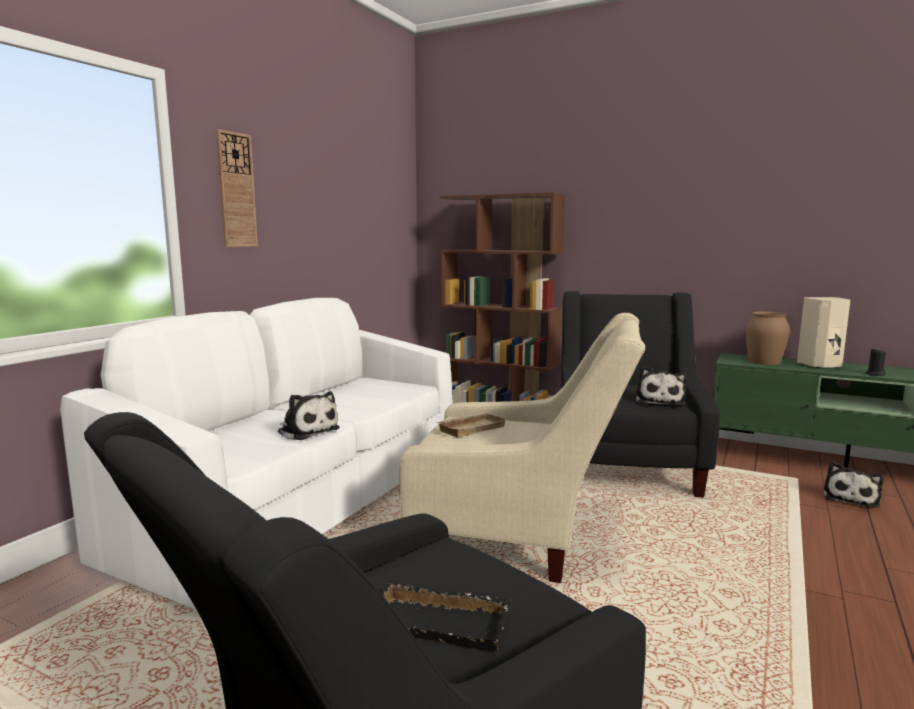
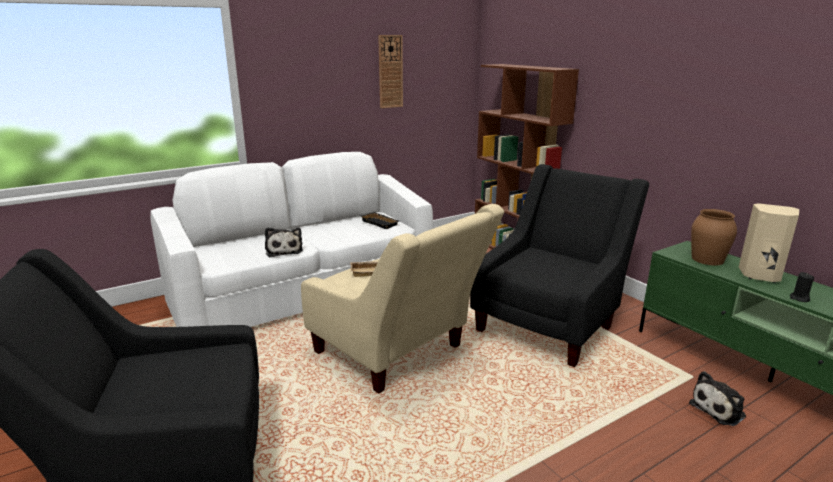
camera: 30 degrees right, 10 degrees up
(236, 190) = (288, 74): wall clock -> wall clock (390, 71)
(443, 622) = (166, 387): black tray -> black tray (381, 223)
(659, 400) = (557, 277): plush toy -> none

